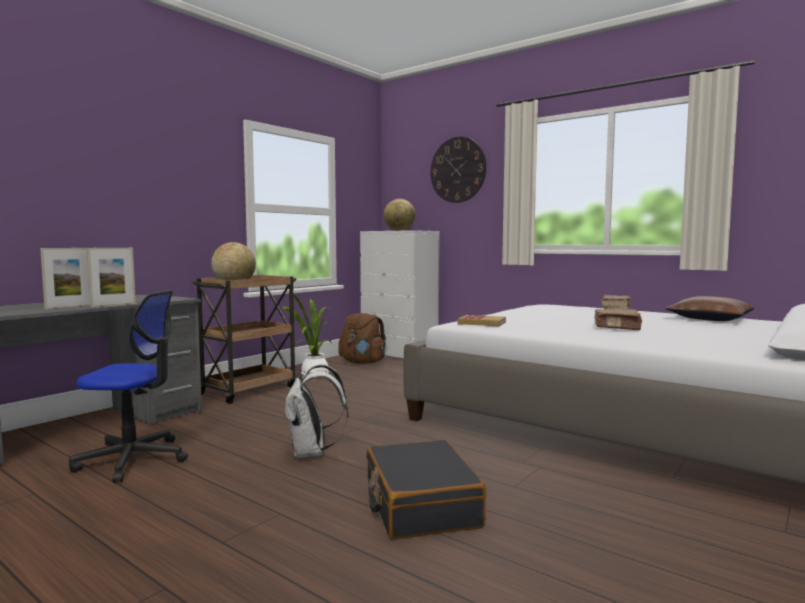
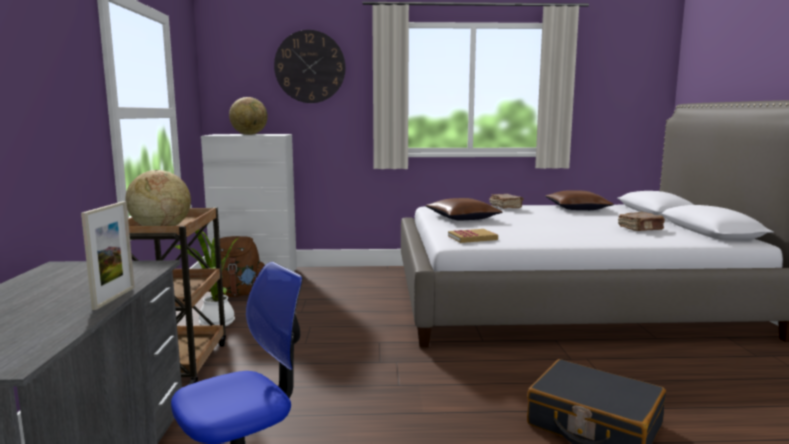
camera: 40 degrees left, 5 degrees up
(69, 307) = (52, 318): picture frame -> none
(312, 453) = (417, 415): white backpack -> none
(536, 312) = (463, 218): none -> brown pillow
(617, 327) = (568, 227): brown book -> brown book (641, 229)

